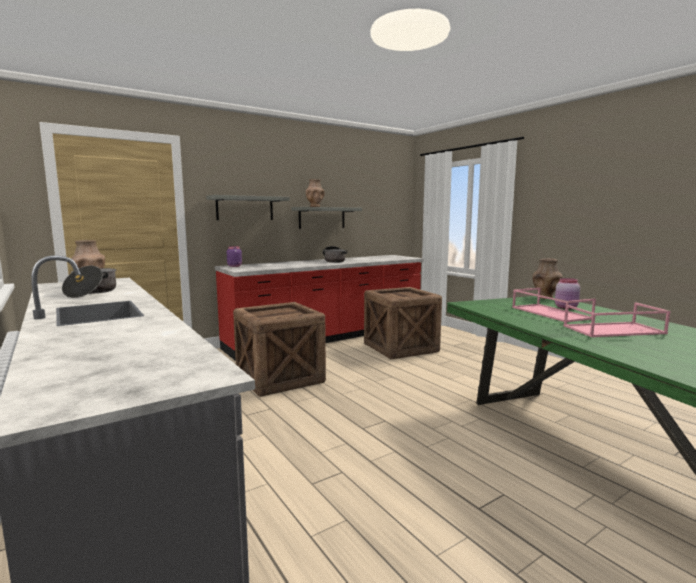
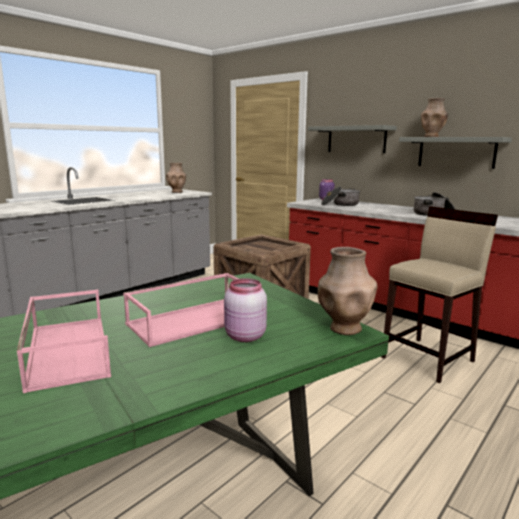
camera: 75 degrees right, 5 degrees up
(91, 292) = (145, 194): cooking pot -> cooking pot (340, 204)
(401, 347) = (429, 359): crate -> beige stool

